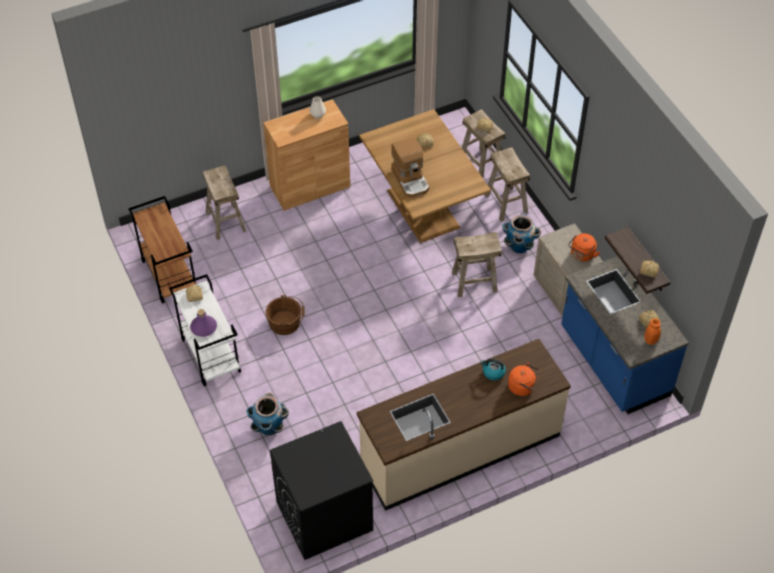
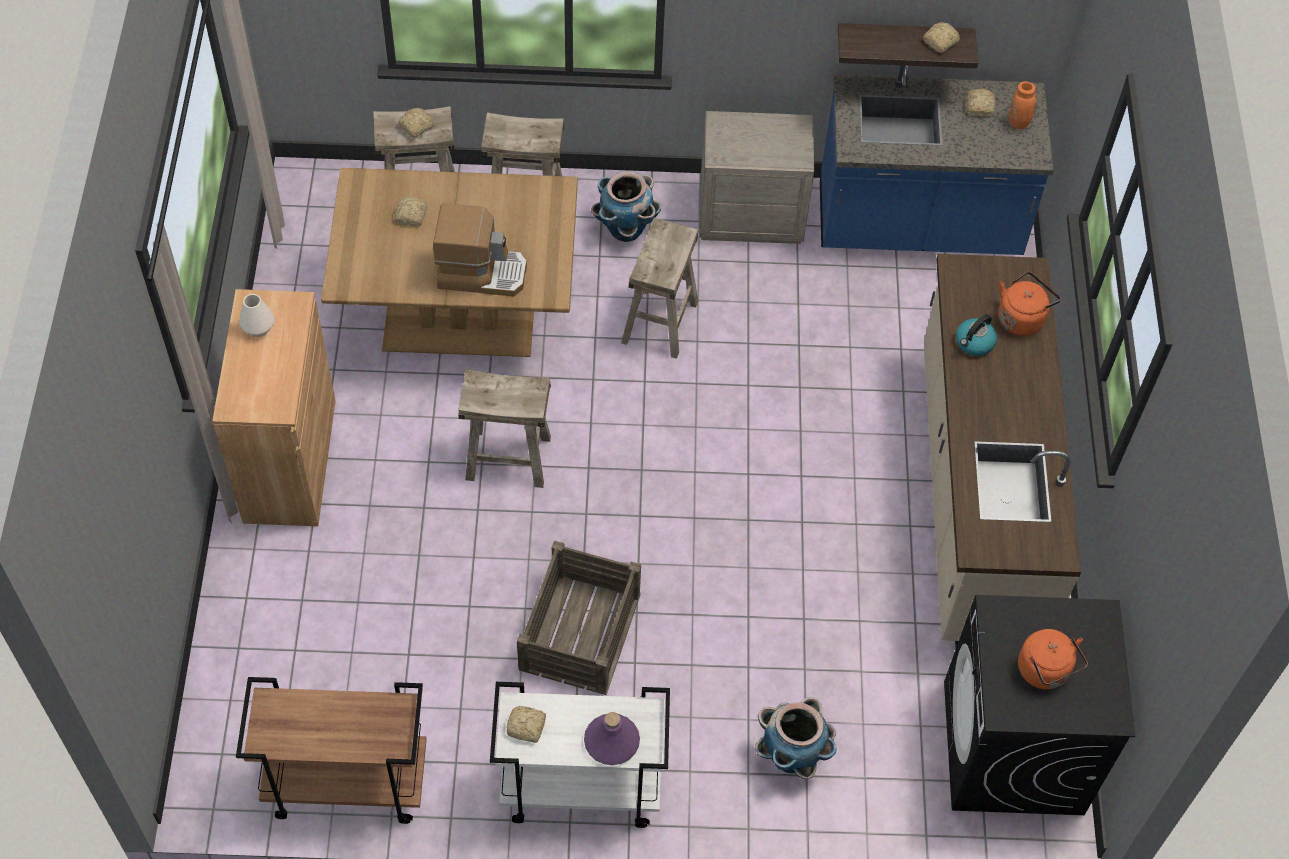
camera: 65 degrees left, 5 degrees up
(225, 221) = (278, 632): beige stool -> beige stool (507, 458)
(286, 322) = (579, 632): brown bucket -> crate
(582, 255) = (776, 133): orange kettle -> orange kettle (1045, 672)

